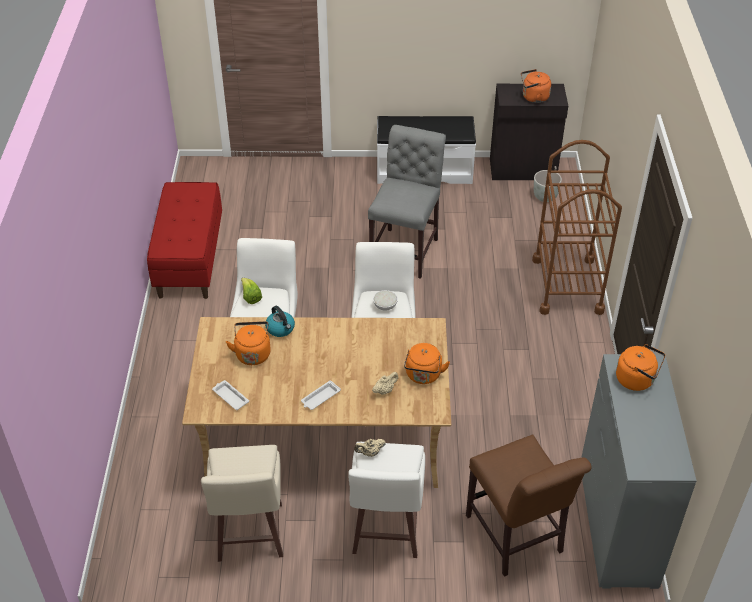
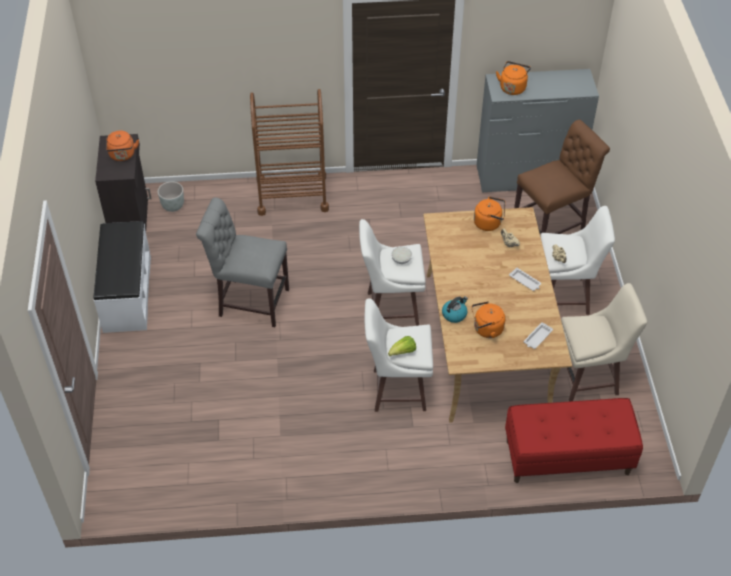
camera: 95 degrees left, 5 degrees up
(189, 260) = (271, 477): red bench -> red bench (567, 457)

